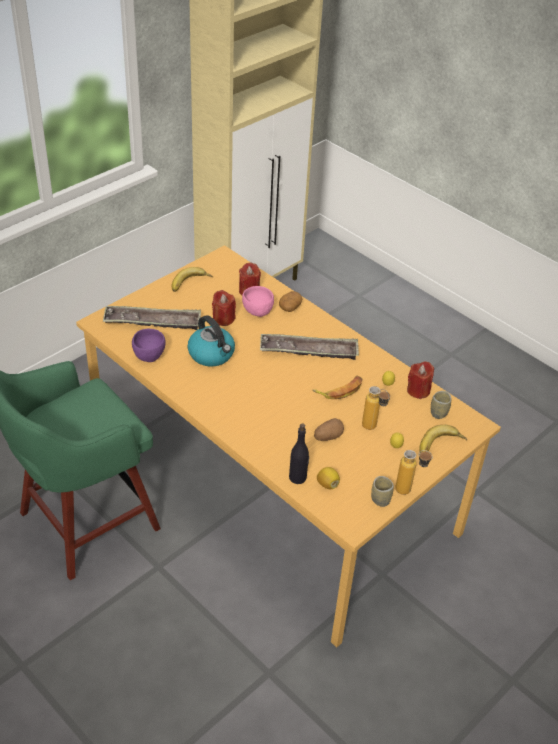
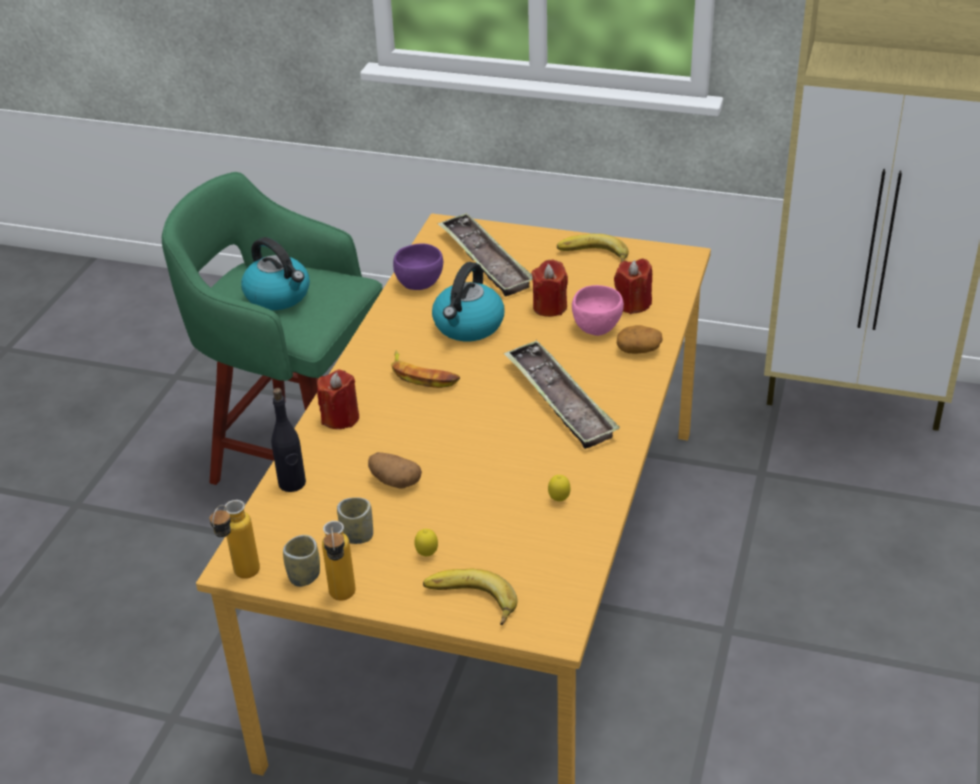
camera: 65 degrees right, 5 degrees down
(79, 423) = (279, 296): none -> kettle
(327, 484) = (298, 514): lemon -> none
(340, 390) = (503, 458): banana -> banana (423, 375)
(373, 429) = (447, 519): bottle -> bottle (241, 578)
(418, 390) = (577, 536): red candle -> red candle (340, 418)
(438, 413) = (544, 576): cup -> cup (357, 536)

